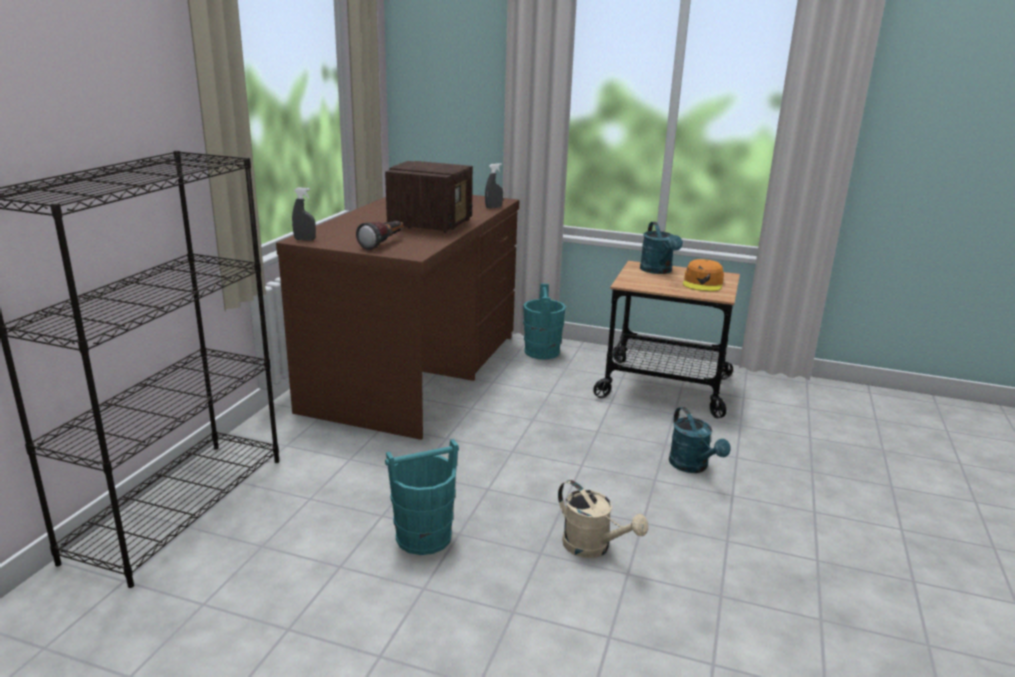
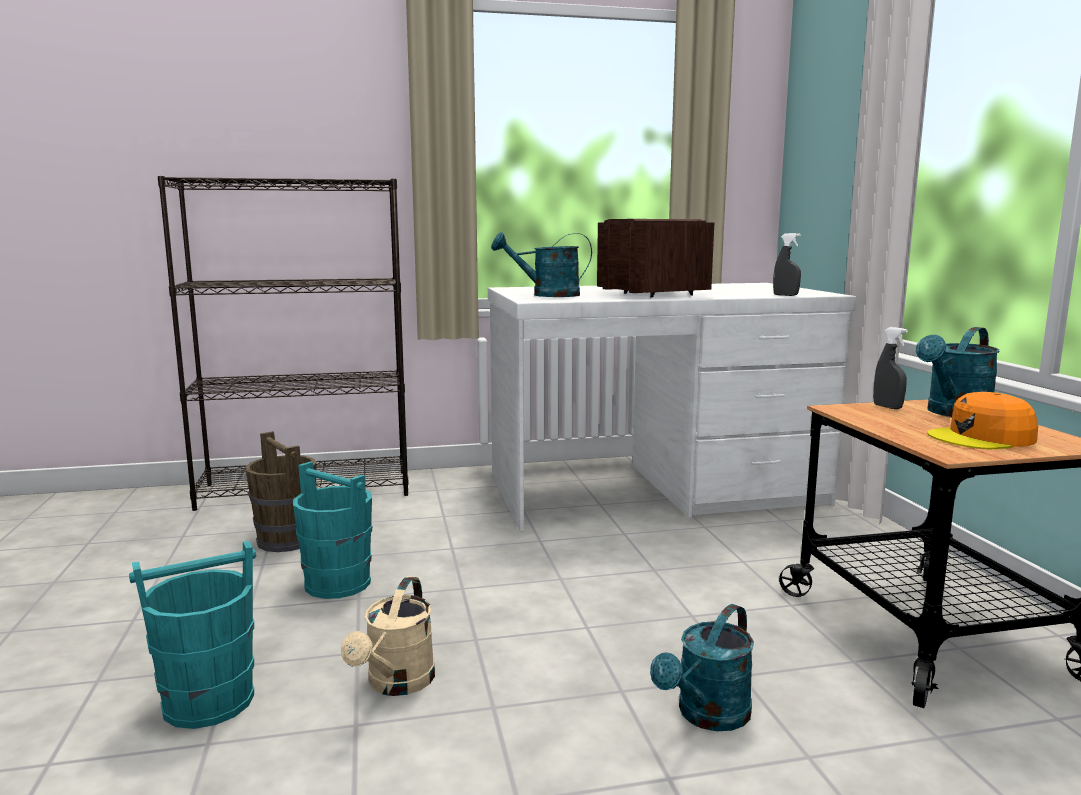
camera: 60 degrees right, 10 degrees down
(300, 544) = (286, 540): none -> brown bucket
(305, 239) = (510, 288): grey spray bottle -> grey spray bottle (887, 407)
(383, 244) = (547, 295): flashlight -> turquoise watering can
(416, 372) = (655, 490): brown desk -> white desk
(431, 225) = (651, 294): radio -> radio turned 105 degrees counterclockwise
(542, 352) = (840, 529): turquoise bucket -> turquoise bucket (209, 701)

